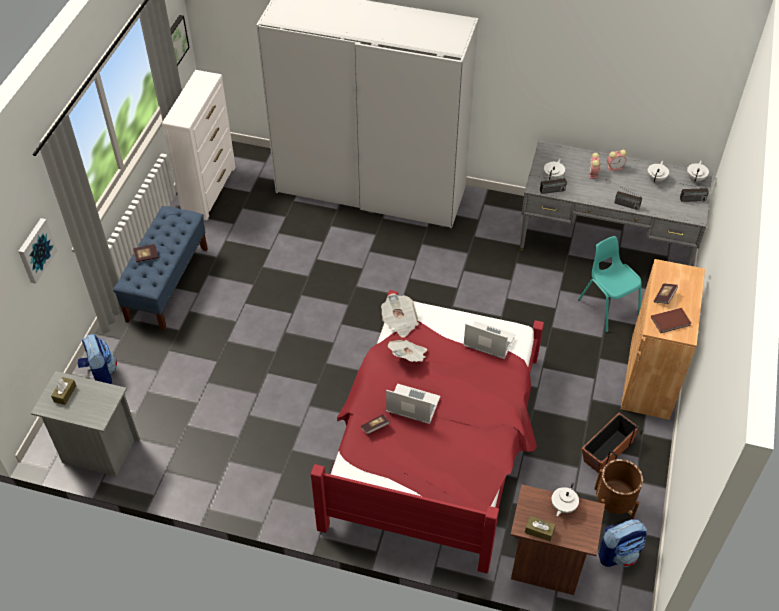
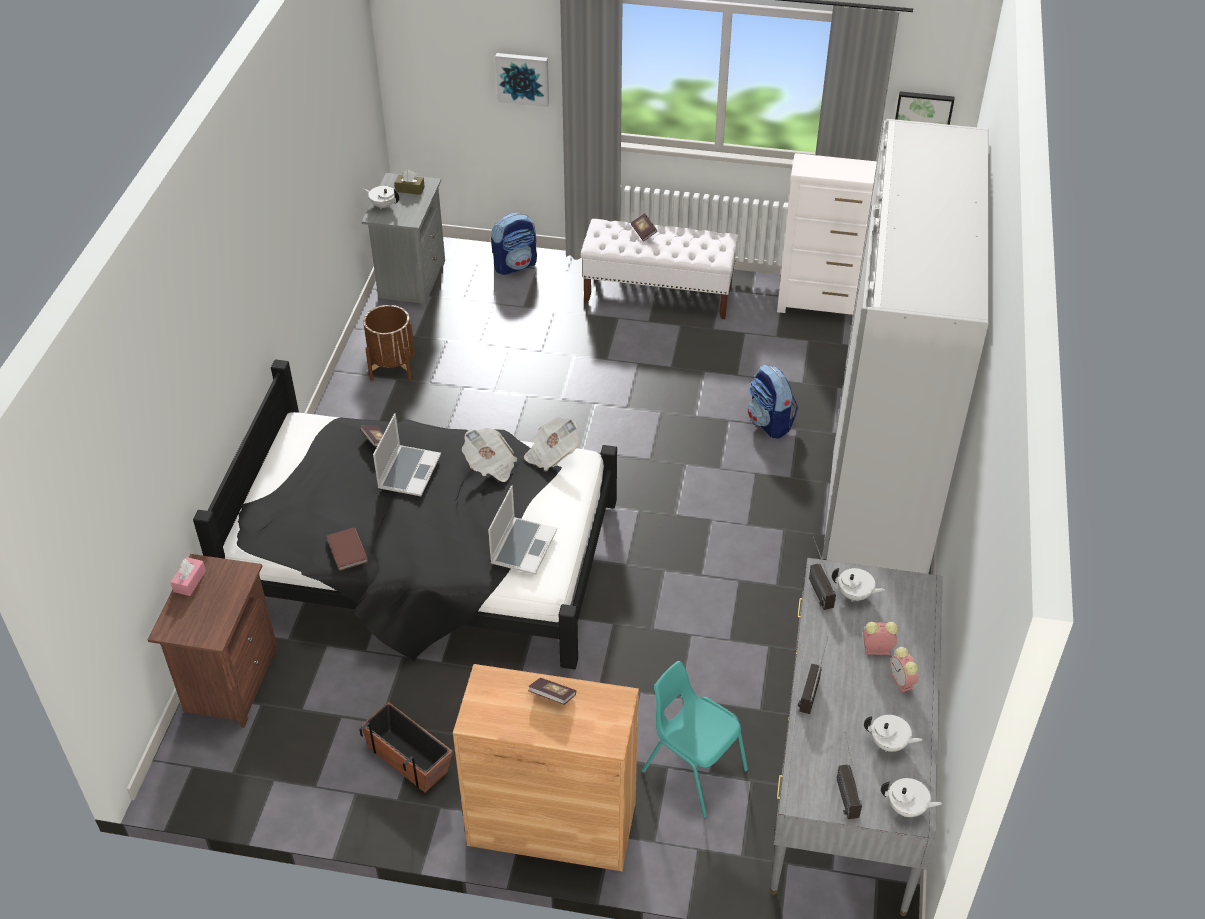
camera: 85 degrees right, 5 degrees down
(167, 284) = (658, 294): blue bench -> white bench
(435, 440) = (426, 561): red bed -> black bed
(539, 531) = (189, 581): brown tissue box -> pink tissue box
(563, 506) = (222, 605): white teapot -> white teapot (383, 205)
(608, 307) = (693, 770): turquoise chair -> turquoise chair turned 105 degrees counterclockwise
(613, 504) = (317, 762): brown planter -> brown planter (392, 366)
(618, 553) = (238, 765): backpack -> backpack (770, 423)
(671, 322) = (500, 702): brown book -> brown book (346, 551)

